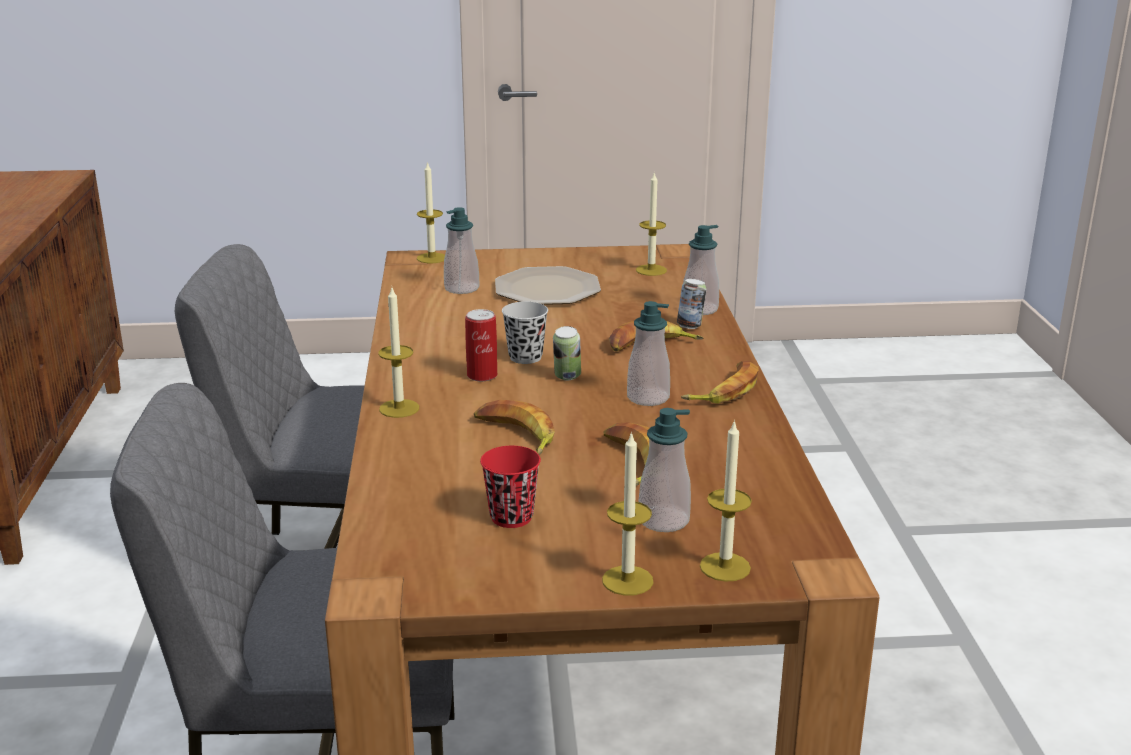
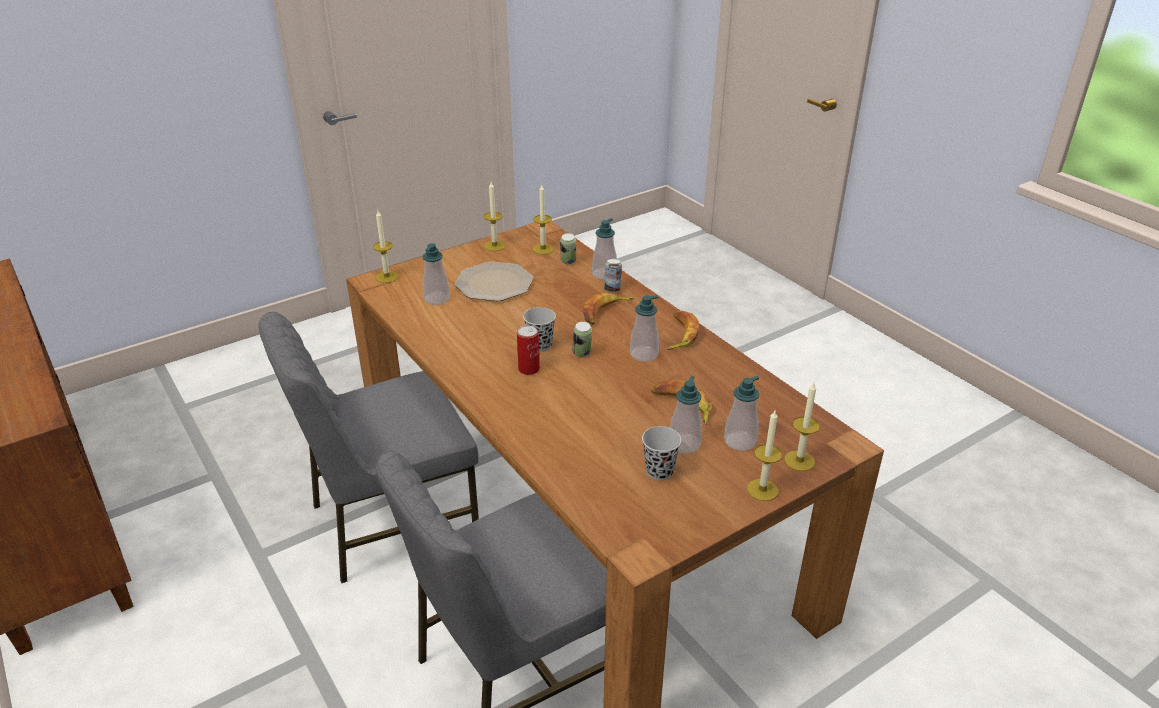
camera: 30 degrees left, 10 degrees up
(399, 408) = (505, 413): candle -> candle (494, 246)
(511, 517) = (659, 471): red cup -> black cup
(515, 435) = (598, 409): banana -> none
(582, 500) = (684, 444): none -> soap dispenser
(667, 289) = (568, 262): none -> can

